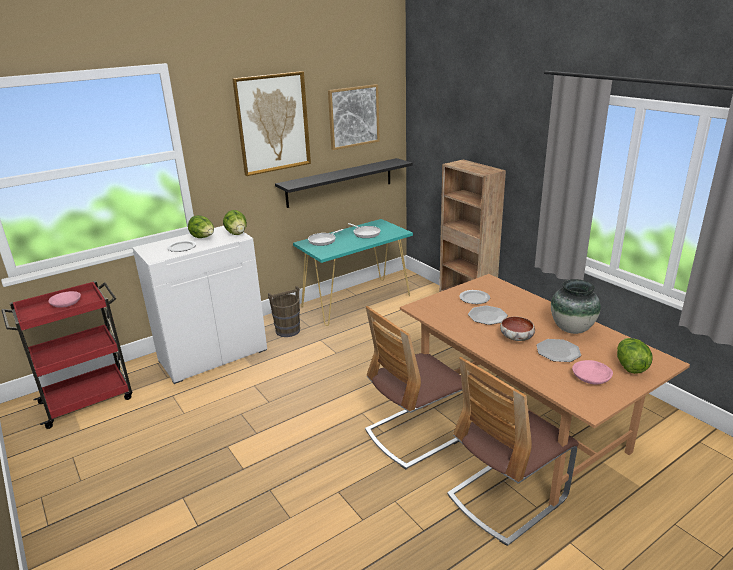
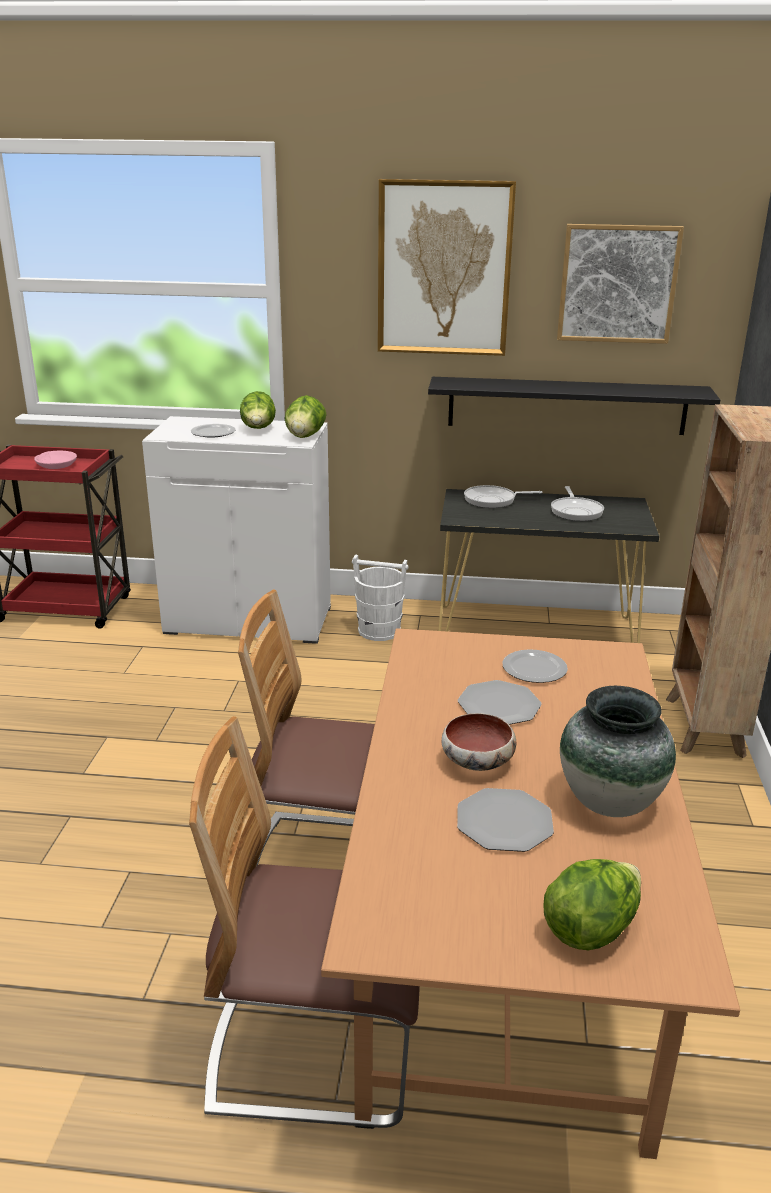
camera: 40 degrees right, 0 degrees up
(288, 330) = (379, 631): brown bucket -> white bucket
(356, 301) = (536, 632): turquoise console table -> black console table
(591, 377) = (475, 897): pink bowl -> none

